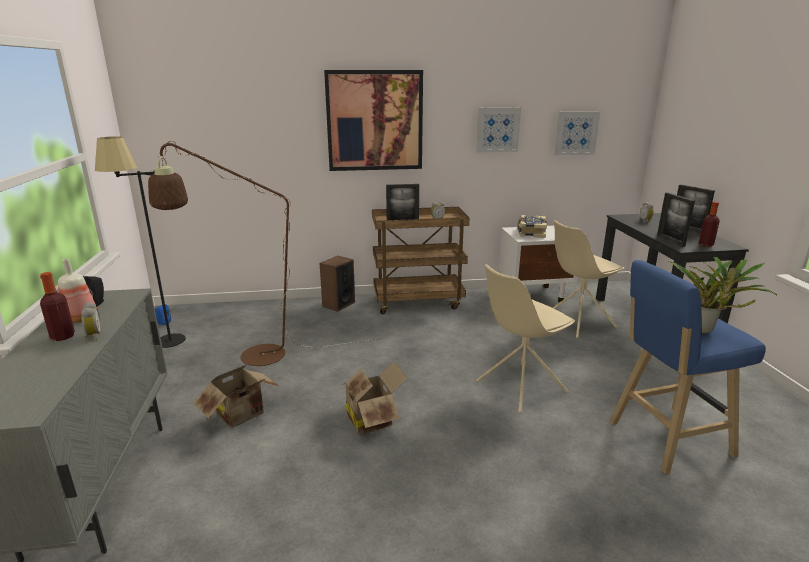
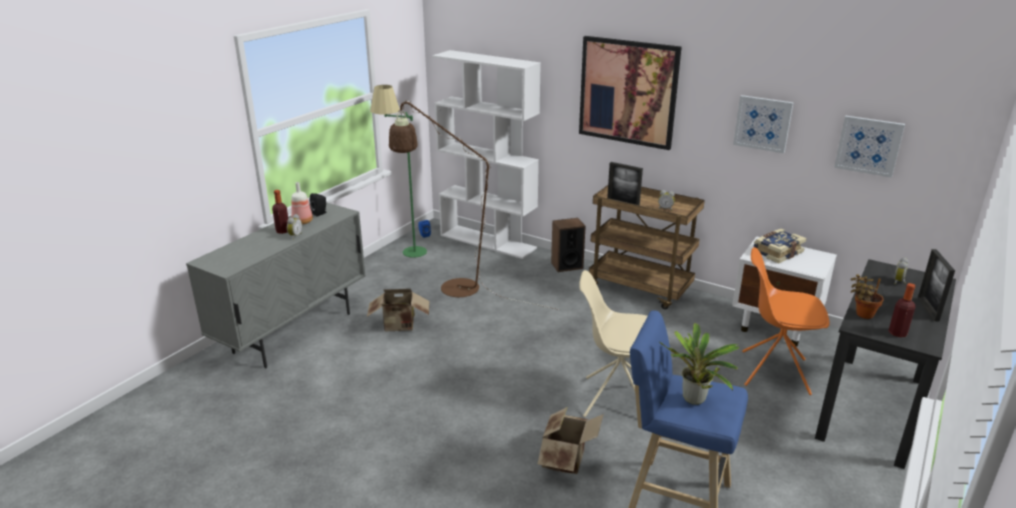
camera: 40 degrees right, 5 degrees up
(162, 347) = (405, 255): black floor lamp -> green floor lamp
(241, 308) = (488, 241): none -> white bookcase
(372, 419) = (473, 367): cardboard box -> cardboard box (567, 459)
(577, 322) = (773, 372): beige chair -> orange chair
(670, 241) = (862, 314): picture frame -> potted plant

